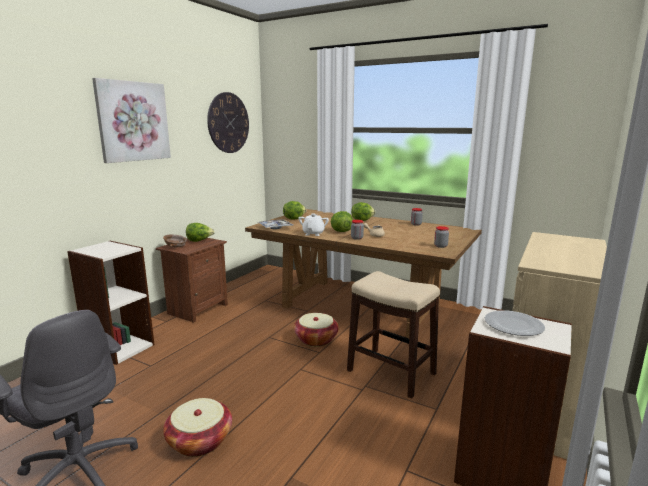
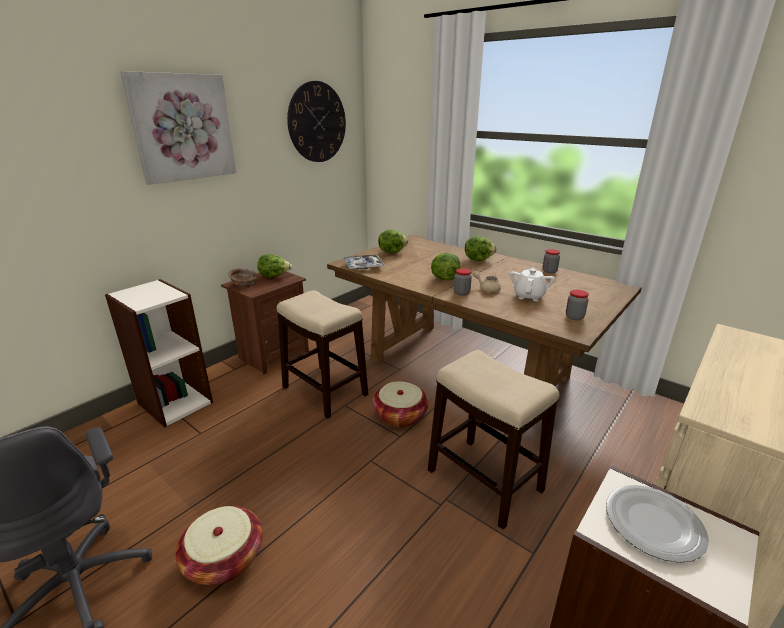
camera: 10 degrees right, 10 degrees up
(249, 329) = (324, 390): none -> stool
(313, 233) = (407, 281): white teapot -> white teapot (529, 296)

